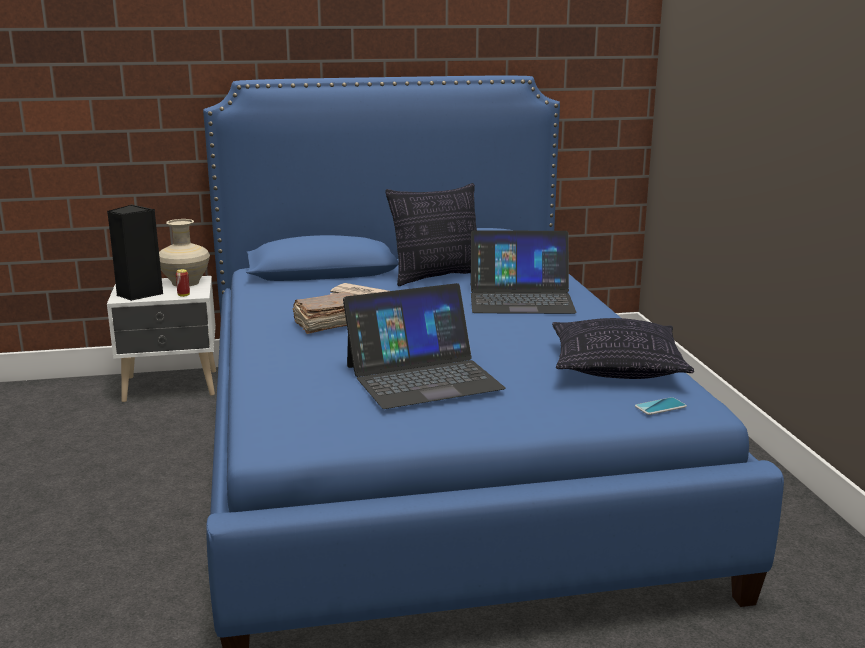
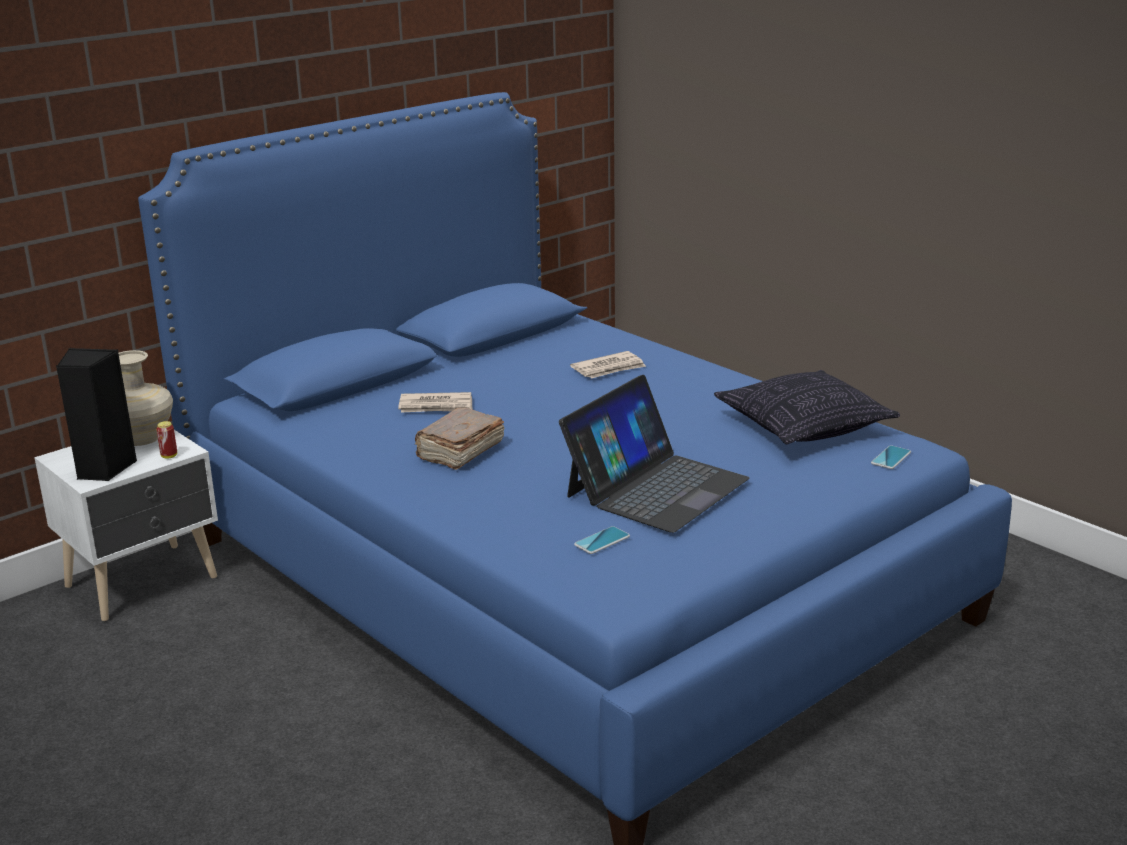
camera: 30 degrees left, 5 degrees up
(324, 400) = (602, 541): none -> phone
(437, 277) = (482, 361): pillow -> none
(521, 298) = (609, 368): laptop -> newspaper

